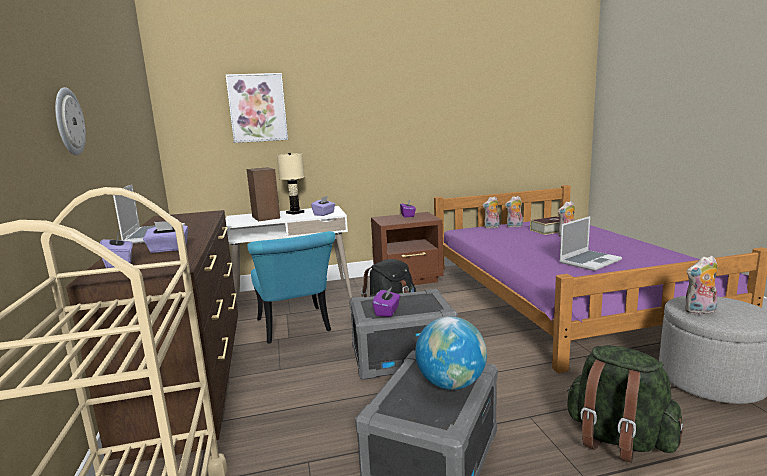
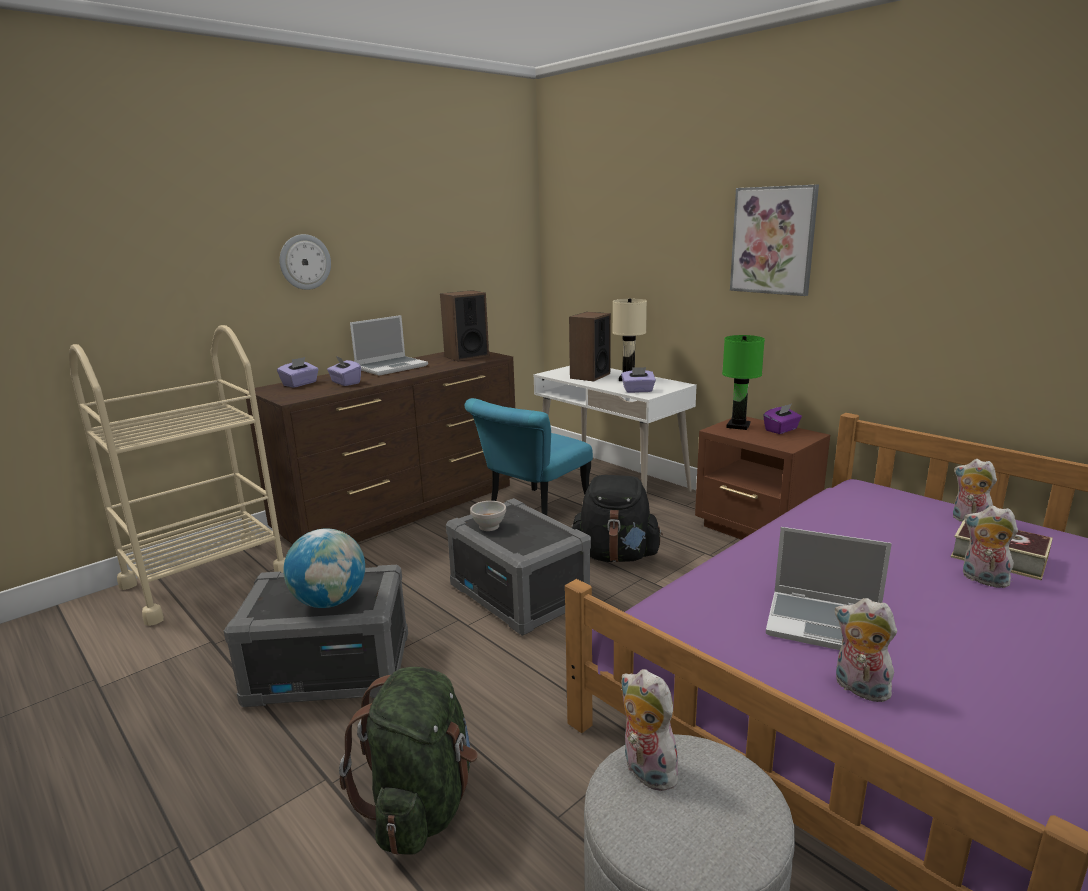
camera: 60 degrees right, 5 degrees up
(186, 217) = (466, 356): none -> speaker
(257, 108) = (626, 233): picture -> picture (773, 240)
(387, 311) = (489, 526): purple tissue box -> white bowl
(388, 219) = (738, 426): none -> green table lamp
(491, 227) = (927, 505): plush toy -> plush toy (858, 689)

